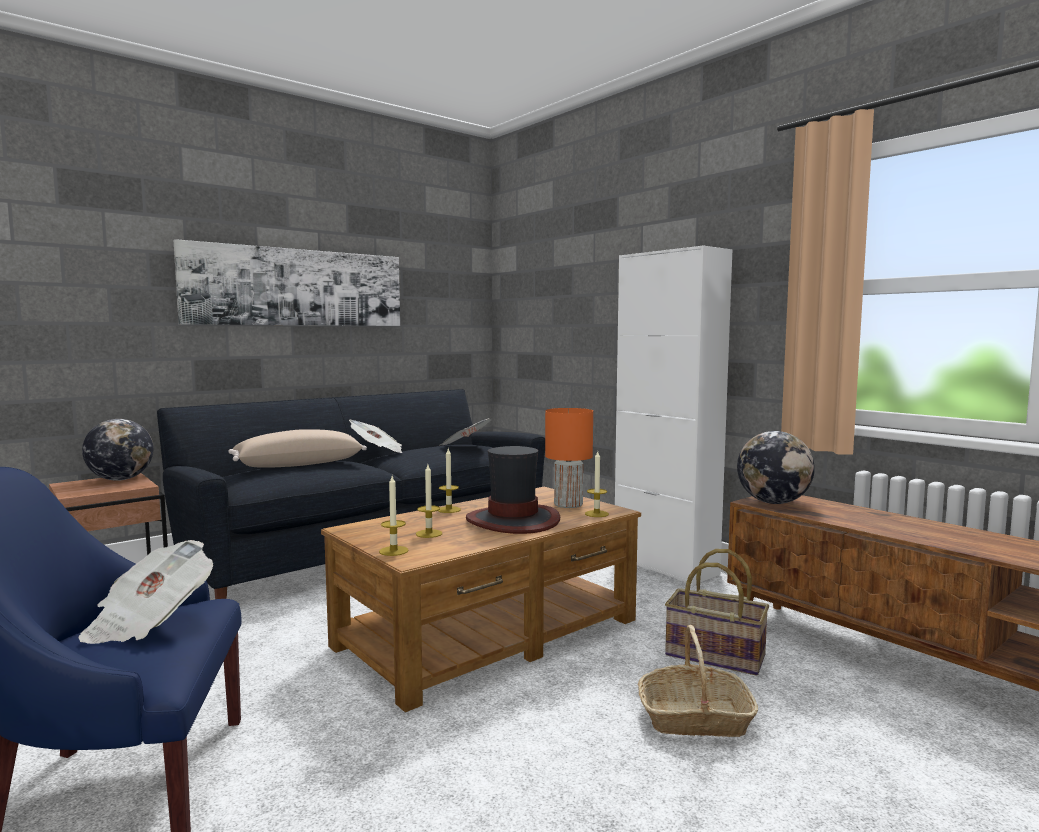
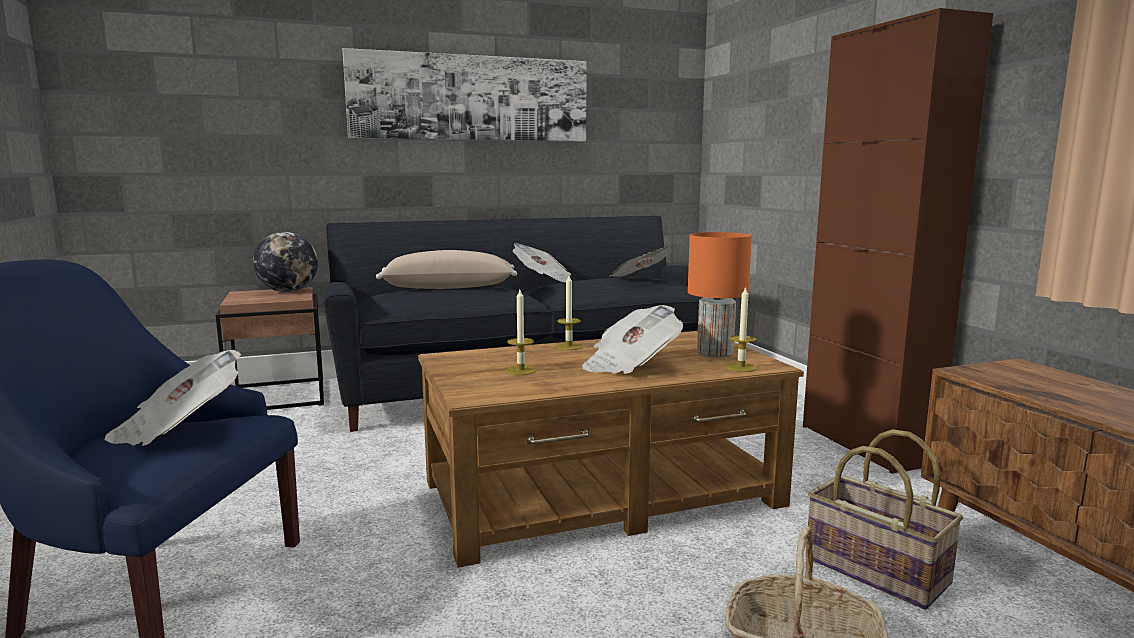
camera: 20 degrees right, 5 degrees up
(393, 551) = (464, 385): candle -> none
(513, 520) = (630, 365): hat -> newspaper
(665, 566) = (866, 444): white cabinet -> brown cabinet
(773, 502) = (1000, 375): globe -> none

